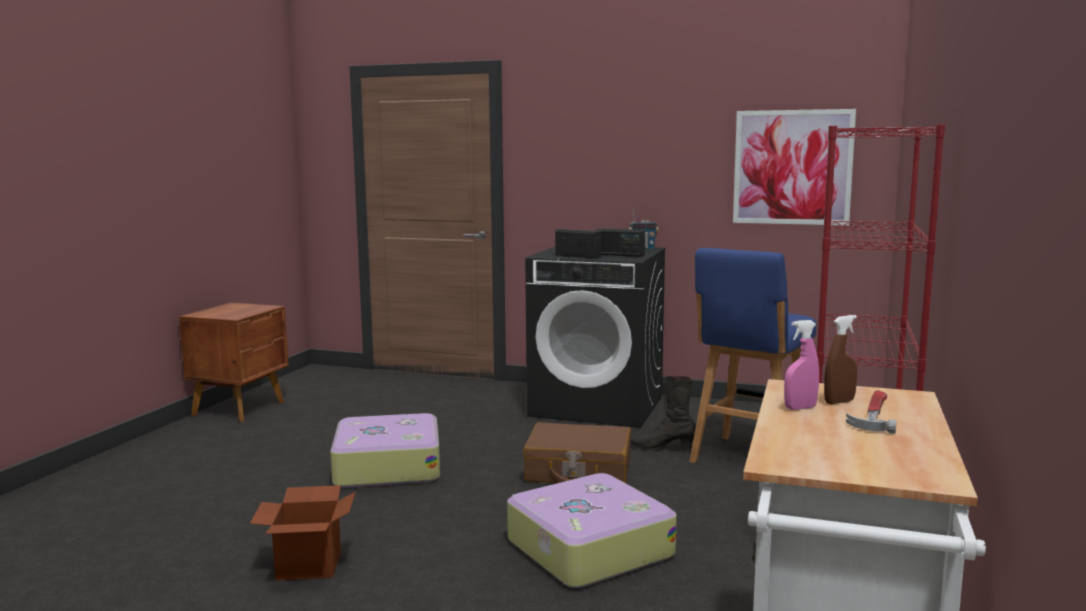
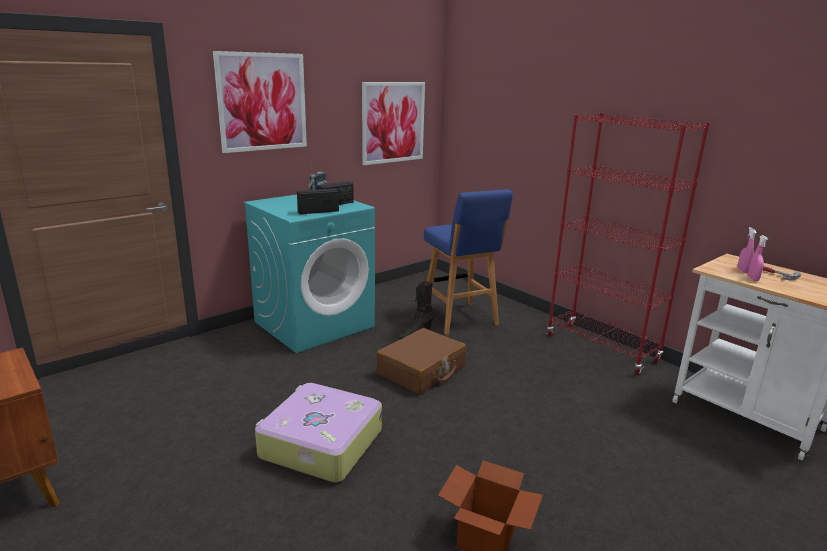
camera: 60 degrees left, 10 degrees up
(587, 548) = (539, 409): suitcase -> none
(595, 136) = (262, 102): none -> picture
(598, 406) = (314, 324): black washing machine -> turquoise washing machine
(839, 402) = (742, 270): brown spray bottle -> pink spray bottle

